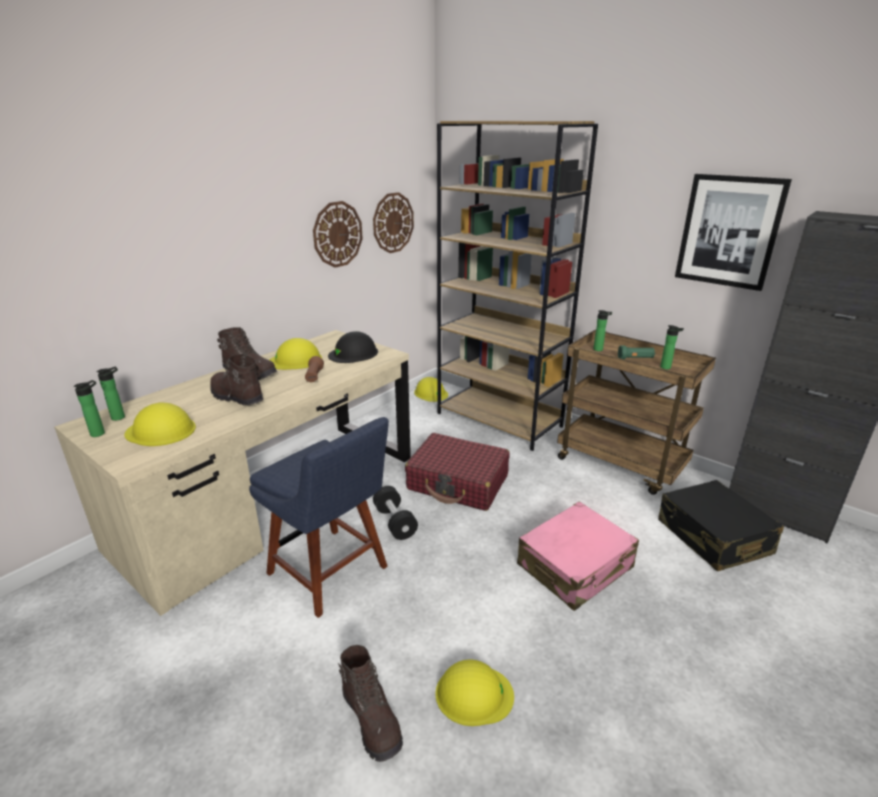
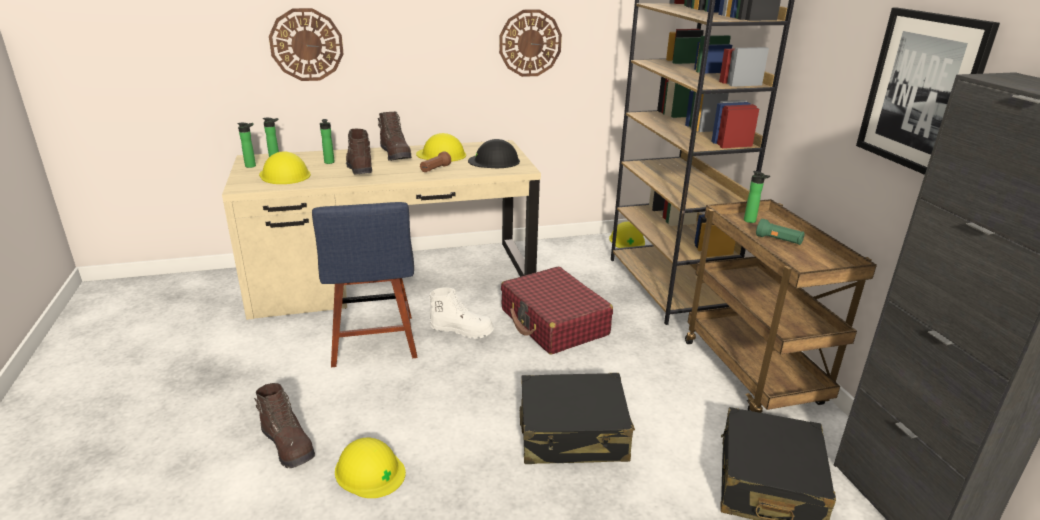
camera: 35 degrees right, 0 degrees up
(372, 720) = (288, 445): brown boot -> brown boot turned 45 degrees counterclockwise
(393, 223) = (606, 40): wall clock -> wall clock (306, 45)
(395, 522) = (462, 330): black dumbbell -> white boot
(575, 567) = (573, 434): pink suitcase -> black suitcase
(667, 368) = (802, 259): bottle -> bottle (329, 163)

